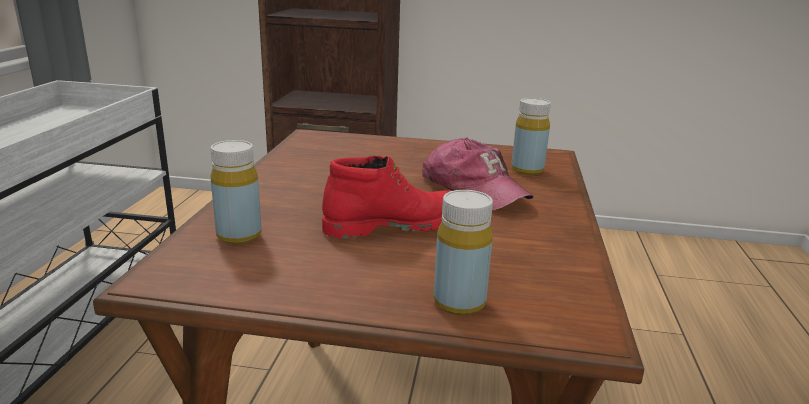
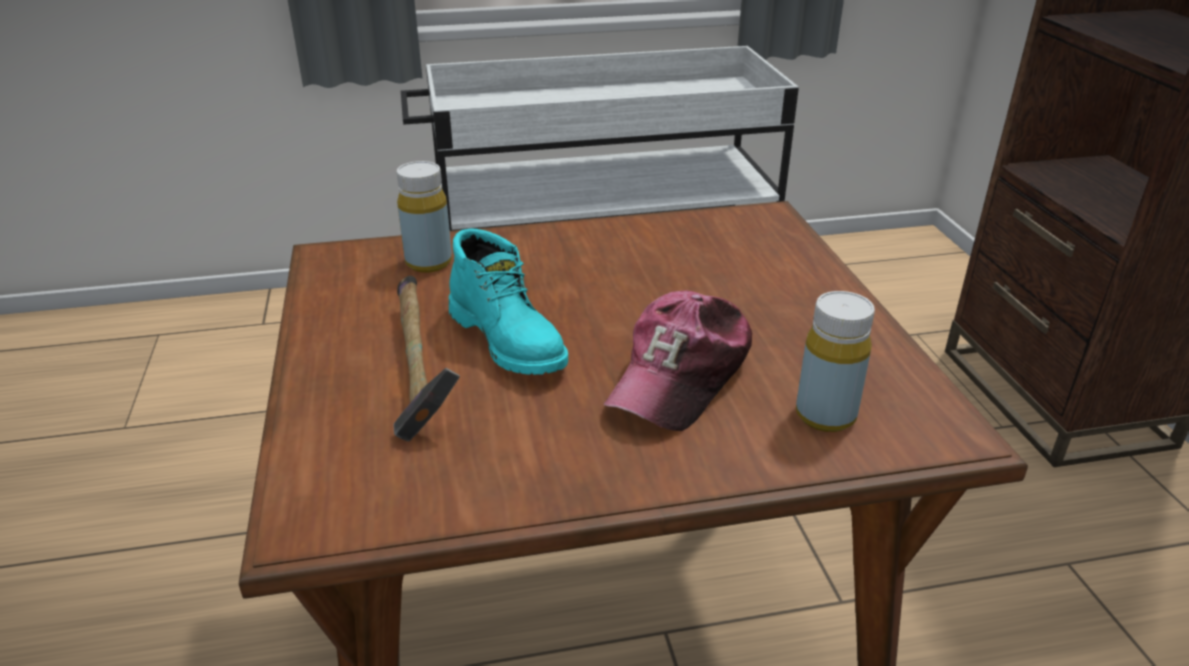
camera: 70 degrees right, 10 degrees up
(394, 225) = (509, 340): red boot -> turquoise boot
(410, 262) = (417, 371): none -> hammer
(459, 302) = (337, 420): yellow bottle -> none

